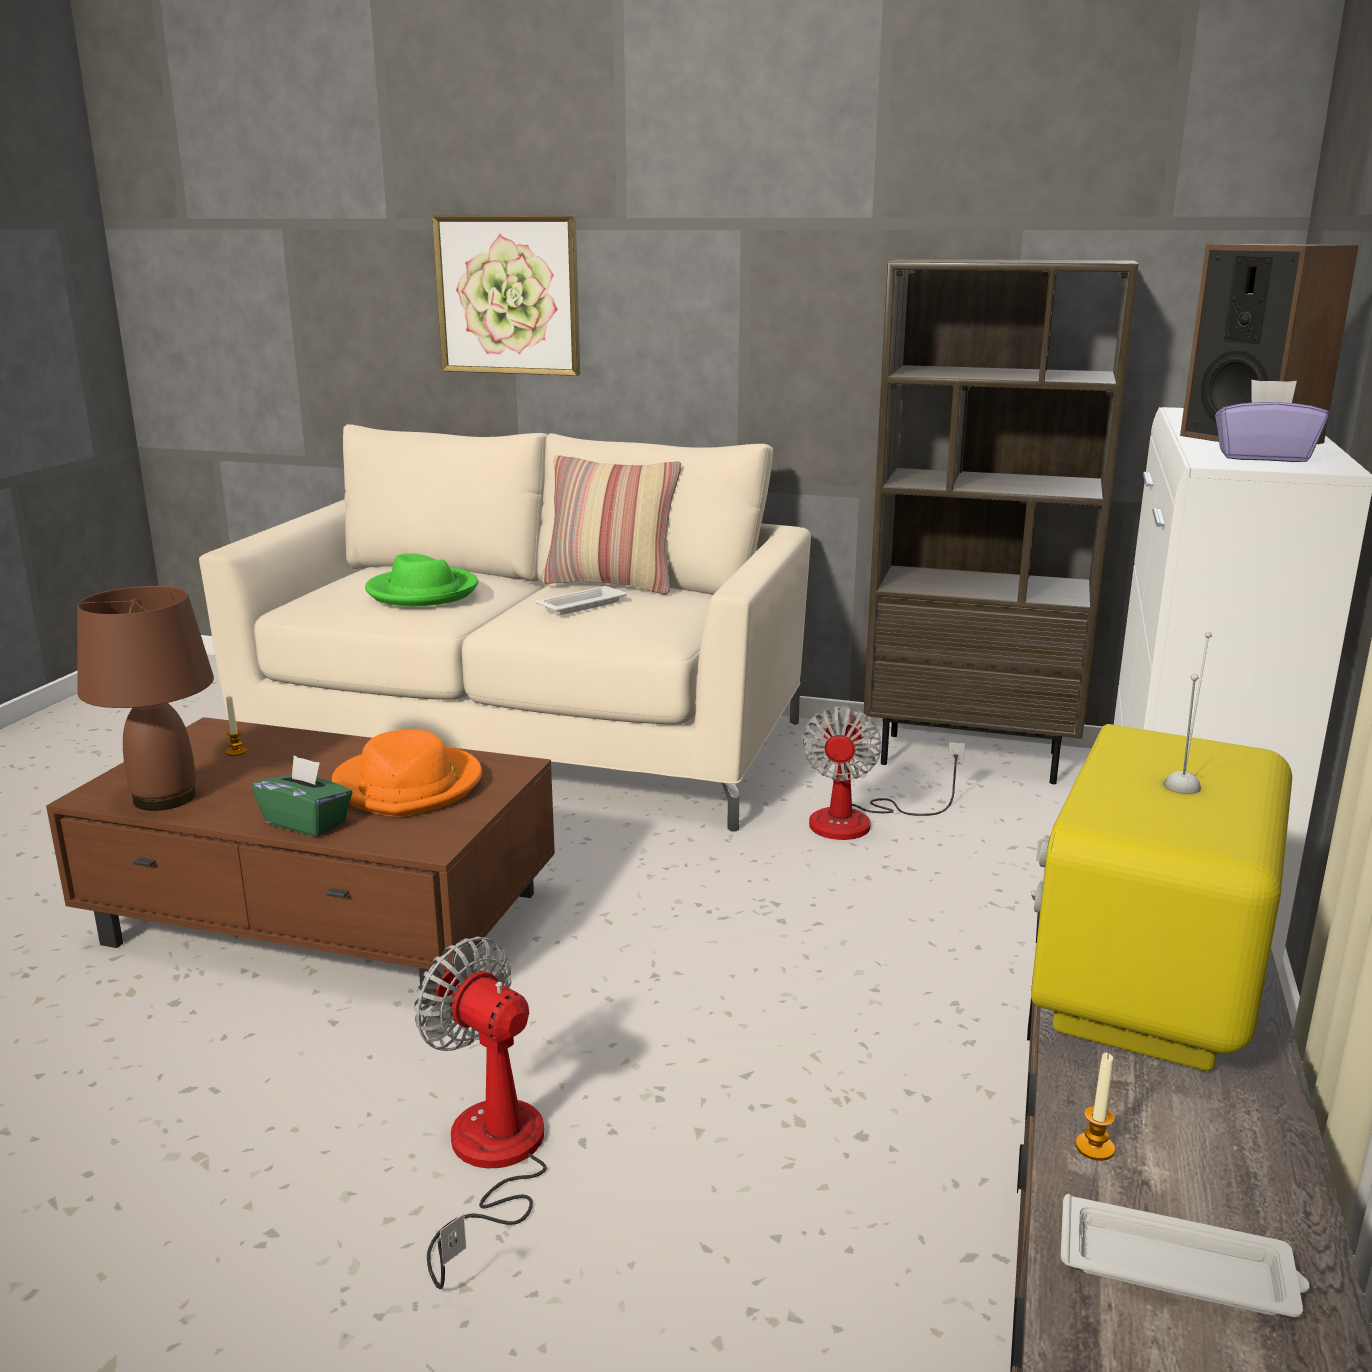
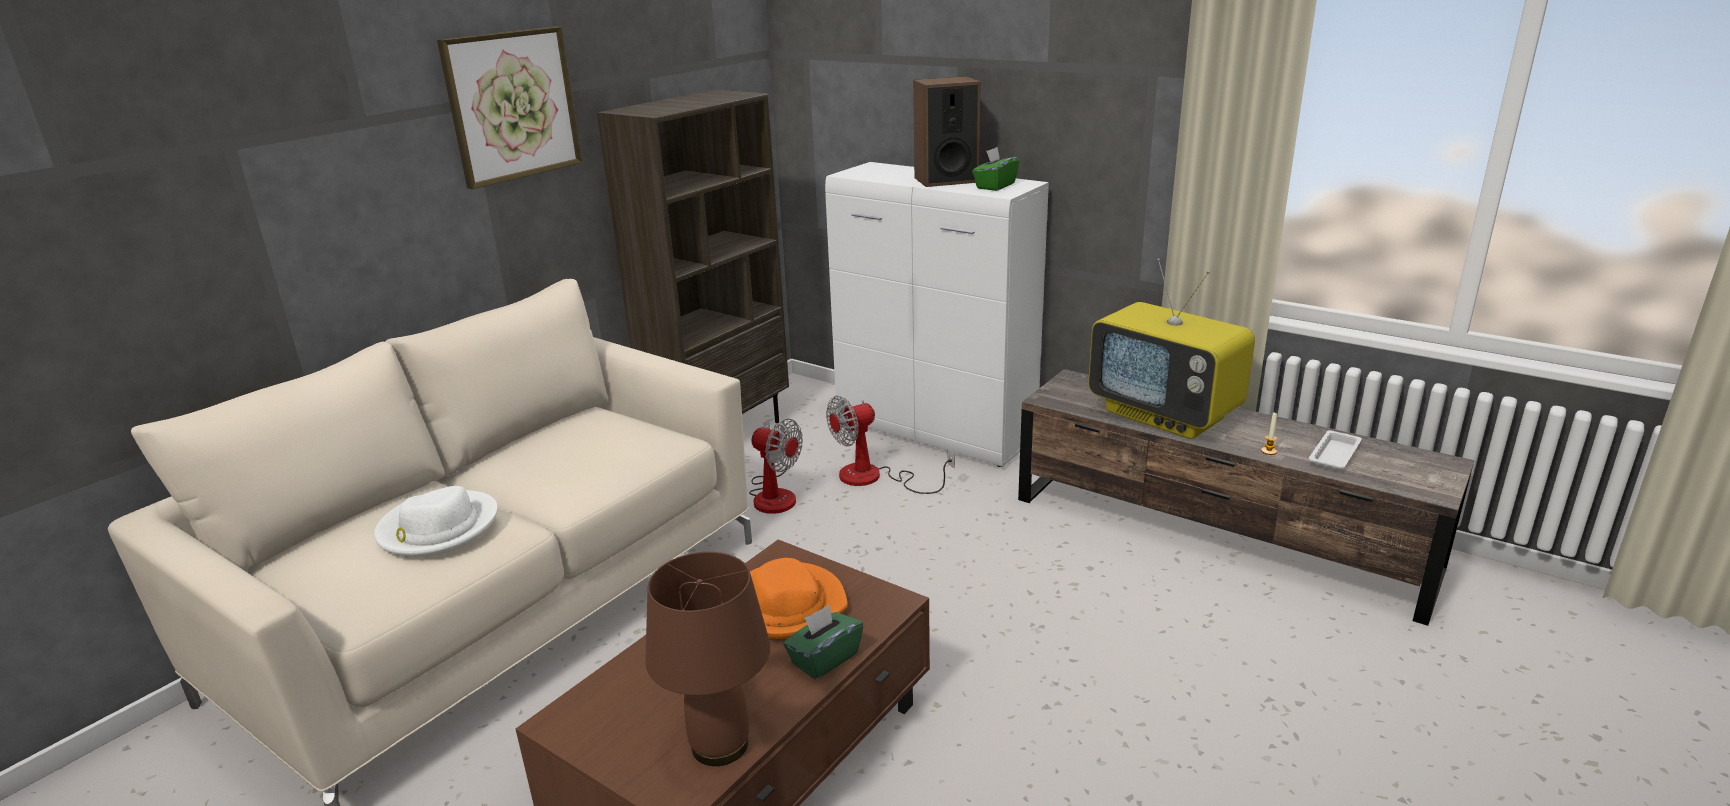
camera: 70 degrees left, 5 degrees up
(236, 752) = (637, 701): candle -> none
(422, 592) = (437, 528): green hat -> white hat
(490, 1161) = (1082, 698): fan -> fan (874, 478)
(508, 295) = (258, 220): picture -> picture (512, 105)
(583, 605) = (576, 456): white tray -> none
(611, 584) = (524, 440): pillow -> none
(1263, 457) = (995, 186): purple tissue box -> green tissue box

